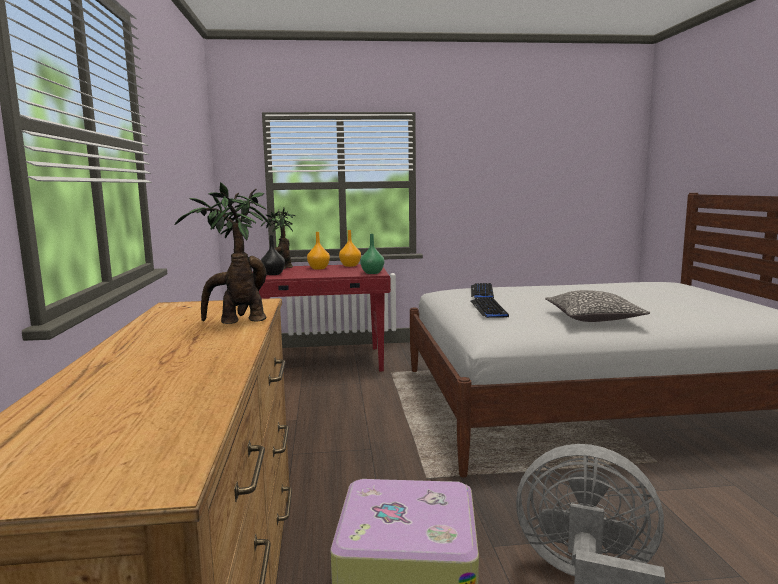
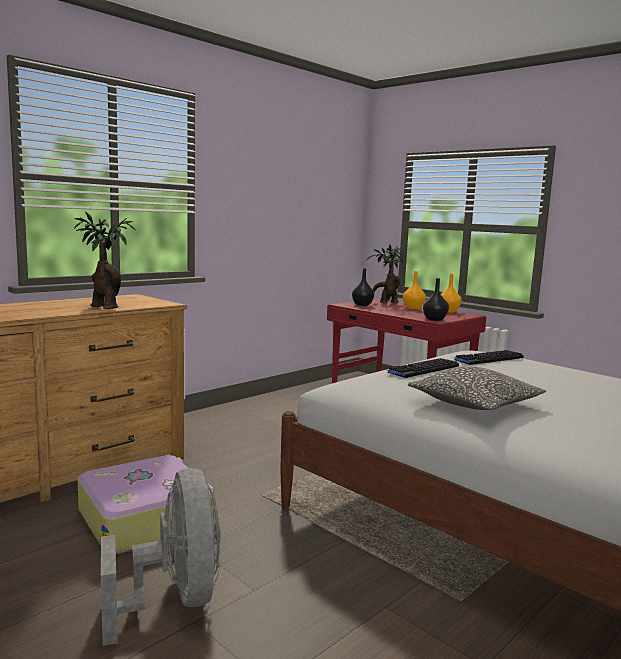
camera: 50 degrees right, 0 degrees up
(372, 273) = (434, 319): green vase -> black vase

